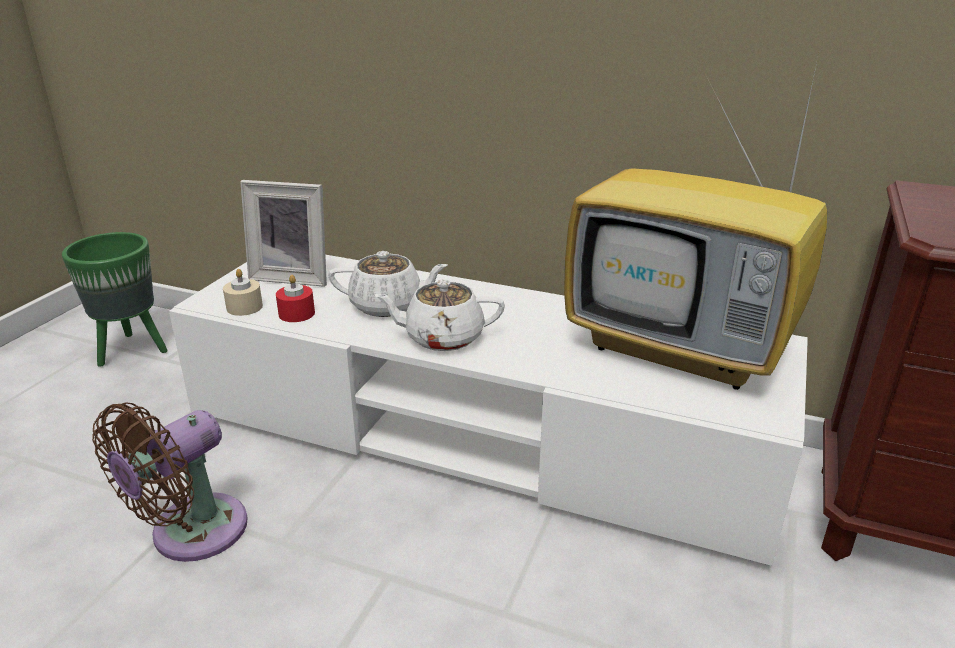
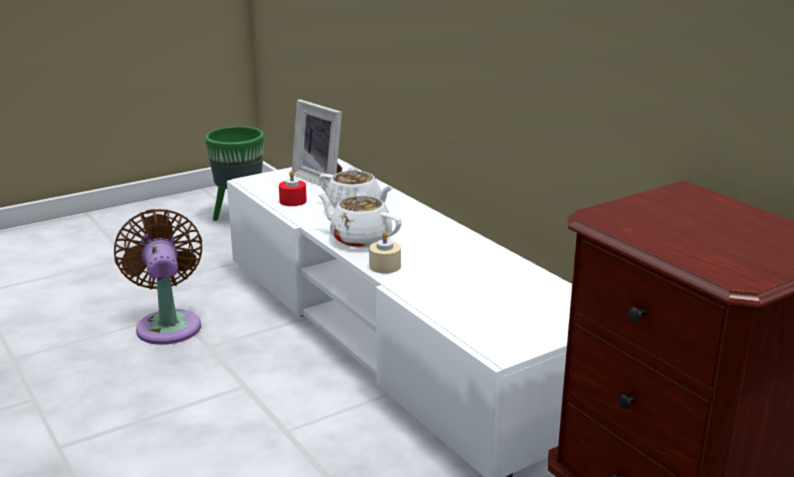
camera: 35 degrees right, 5 degrees down
(191, 534) = (168, 324): brown fan -> brown fan turned 90 degrees clockwise
(244, 307) = (268, 189): beige candle -> beige candle (385, 266)
(685, 349) = (517, 295): television -> none

